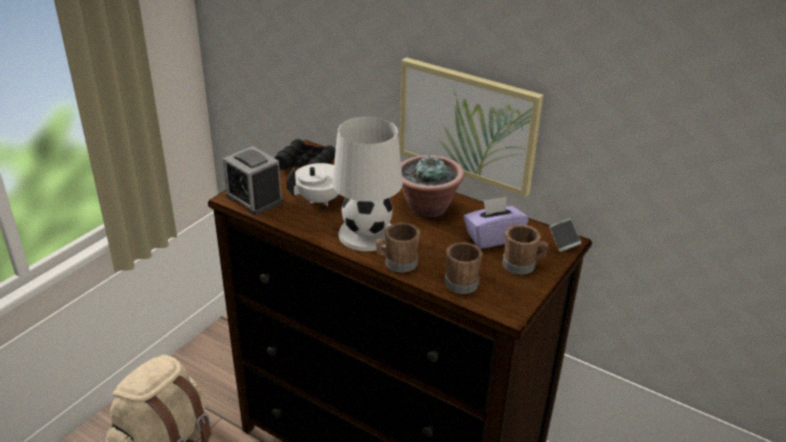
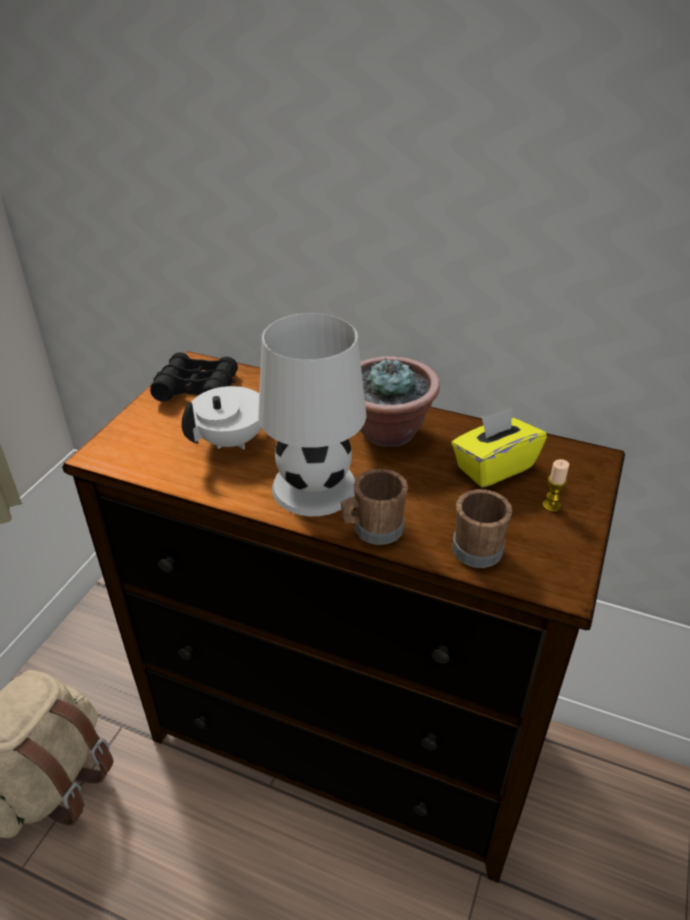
camera: 10 degrees left, 5 degrees up
(254, 199) = (132, 452): alarm clock -> none
(467, 124) = (432, 307): picture -> none
(493, 237) = (493, 467): purple tissue box -> yellow tissue box
(523, 265) = (551, 506): brown mug -> candle
(564, 239) = (589, 455): phone -> none

